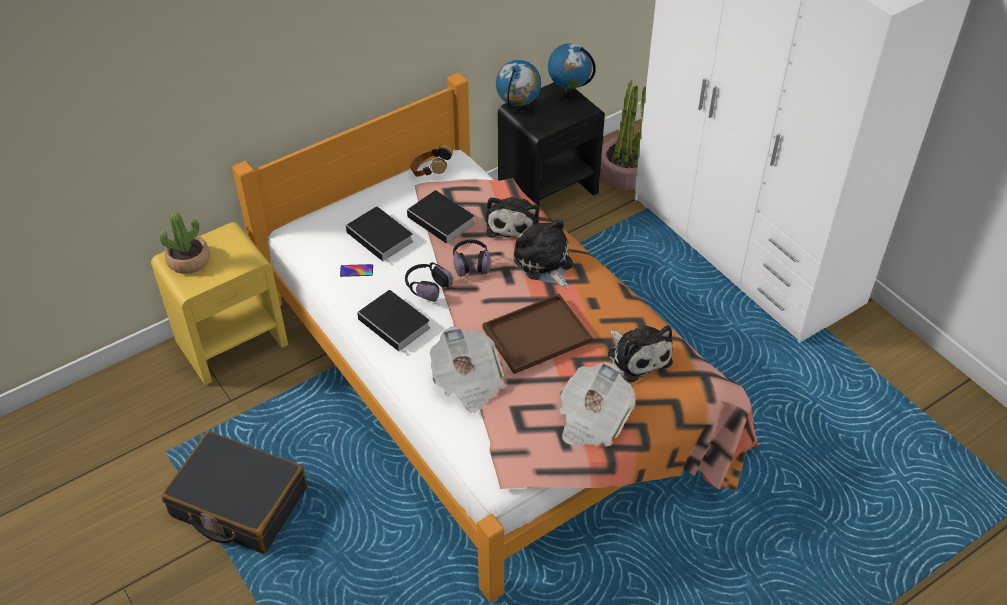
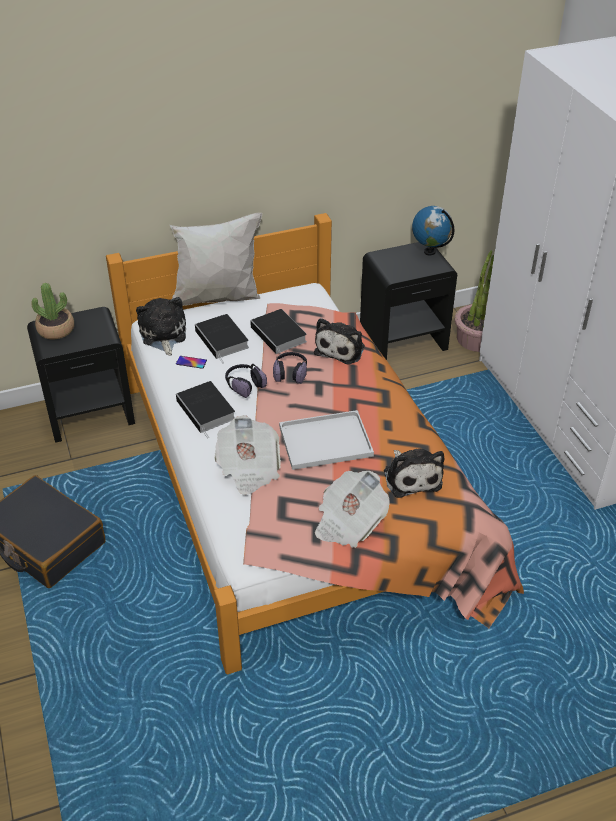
camera: 15 degrees right, 5 degrees down
(232, 342) = (90, 413): yellow nightstand -> black nightstand
(356, 188) = (218, 298): none -> white pillow
(430, 173) = (285, 297): headphones -> none
(518, 110) = (380, 258): globe -> none
(535, 336) = (324, 442): brown tray -> white tray
(544, 263) = (355, 384): plush toy -> plush toy (163, 335)

